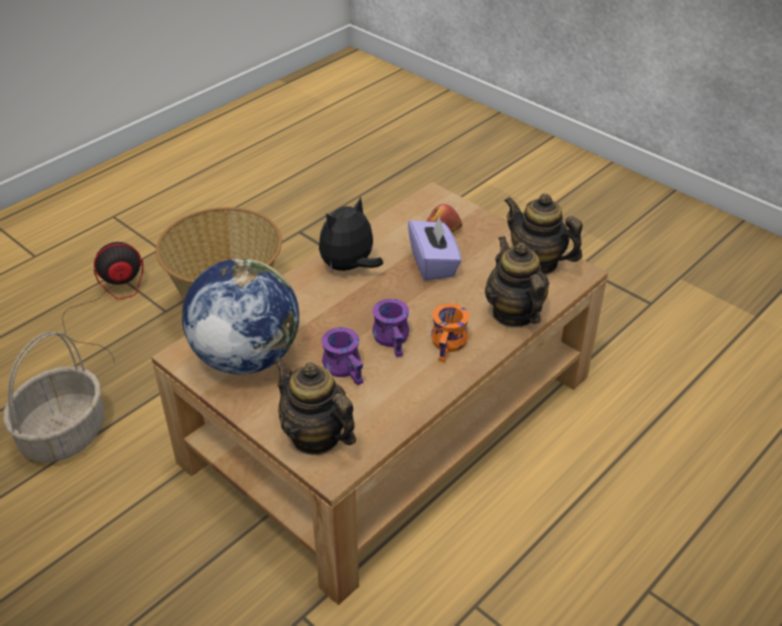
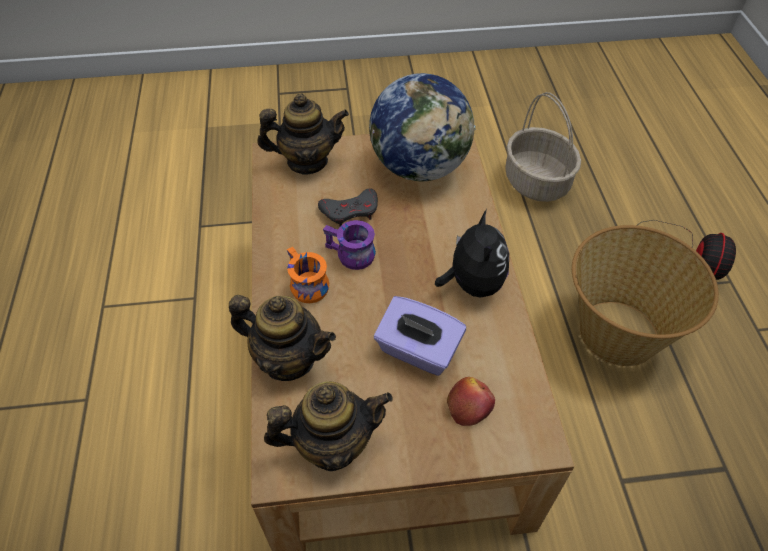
camera: 130 degrees right, 10 degrees up
(347, 367) = (350, 211): purple mug -> grey game controller

